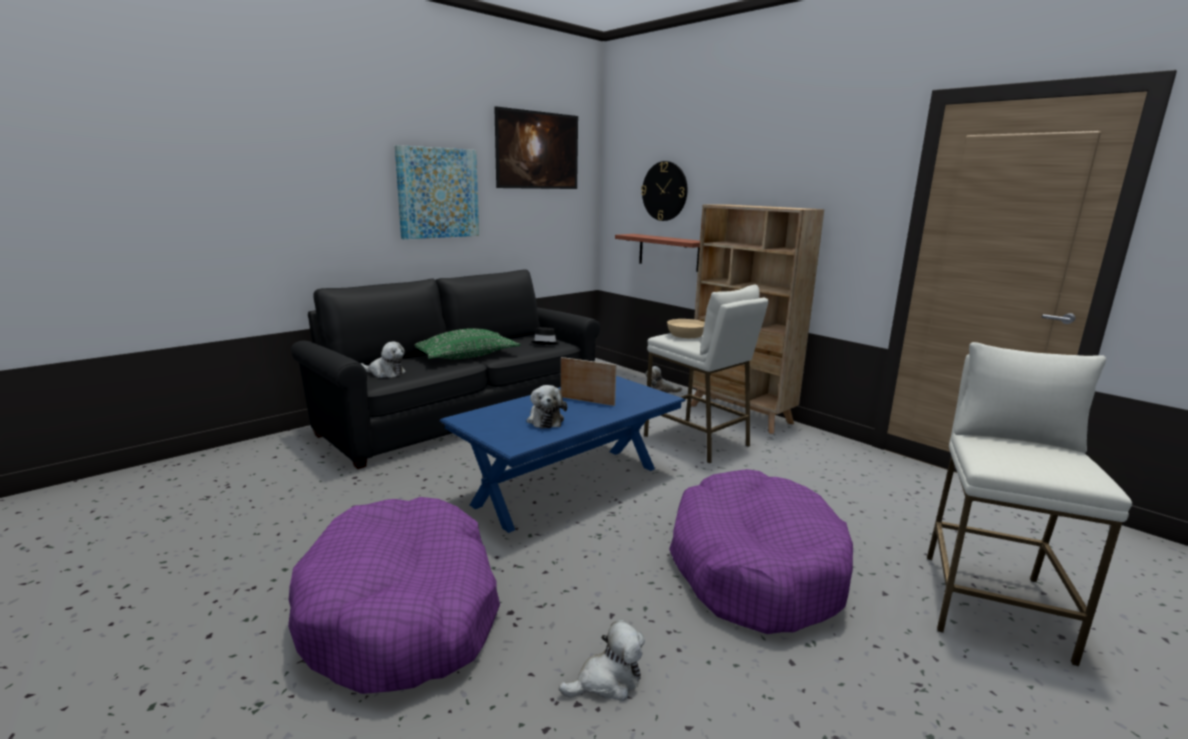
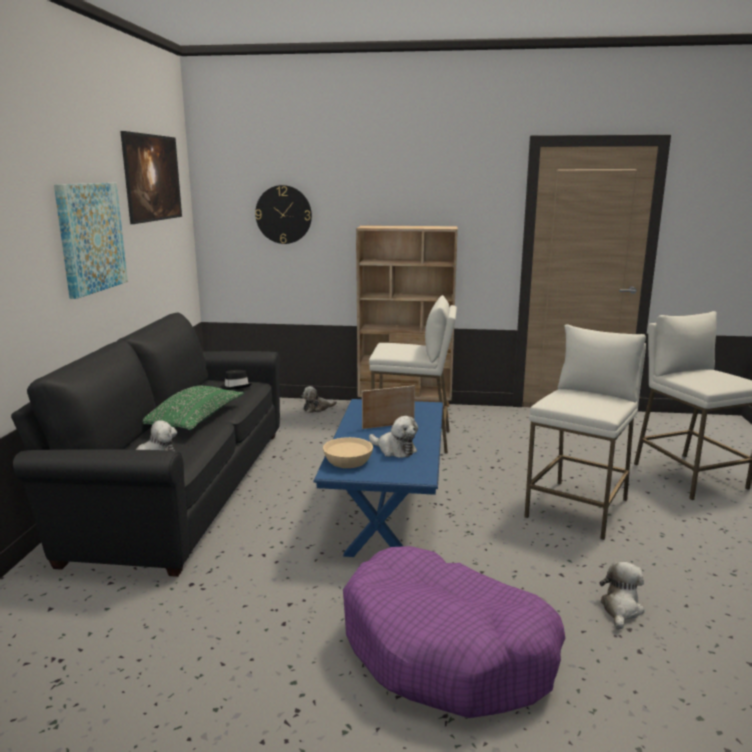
camera: 40 degrees left, 0 degrees up
(669, 252) = (295, 274): shelf -> none
(686, 335) = (396, 349): beige bowl -> beige bowl (348, 461)
(754, 567) = (578, 508): purple dog bed -> white stool

